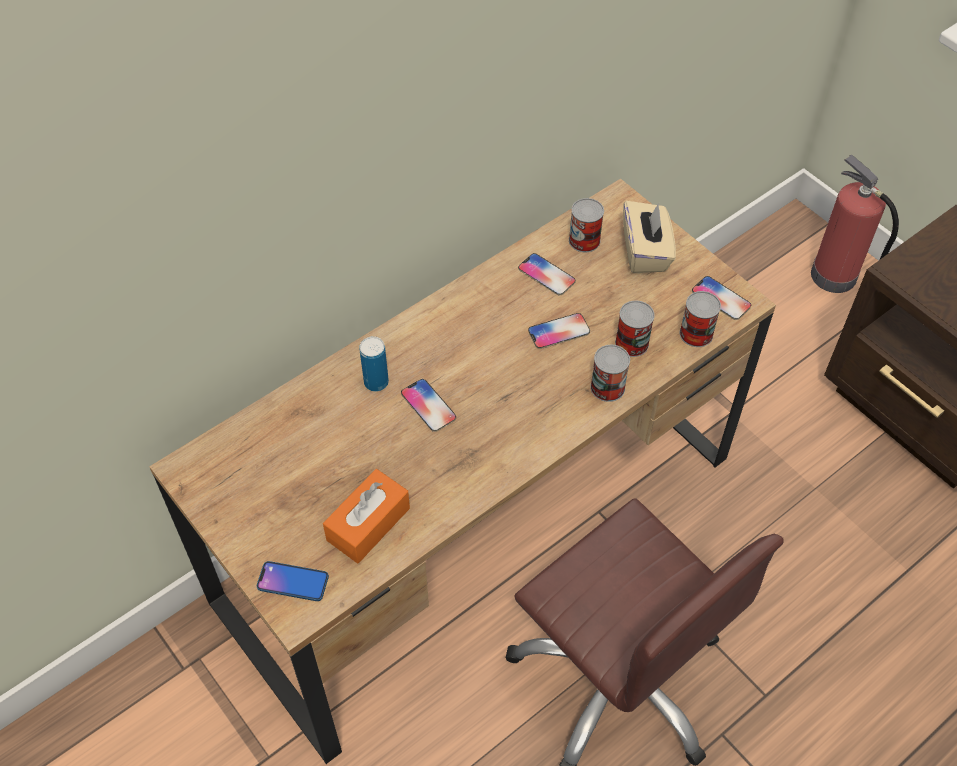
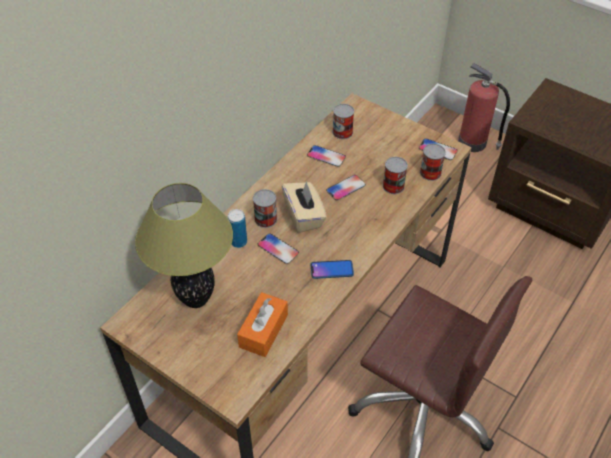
camera: 15 degrees left, 5 degrees down
(291, 455) = (197, 298): none -> table lamp
(293, 582) = (225, 379): phone -> phone (332, 270)
(607, 387) = (388, 215): can -> can (265, 219)
(645, 252) = (382, 132): beige tissue box -> beige tissue box (304, 216)

